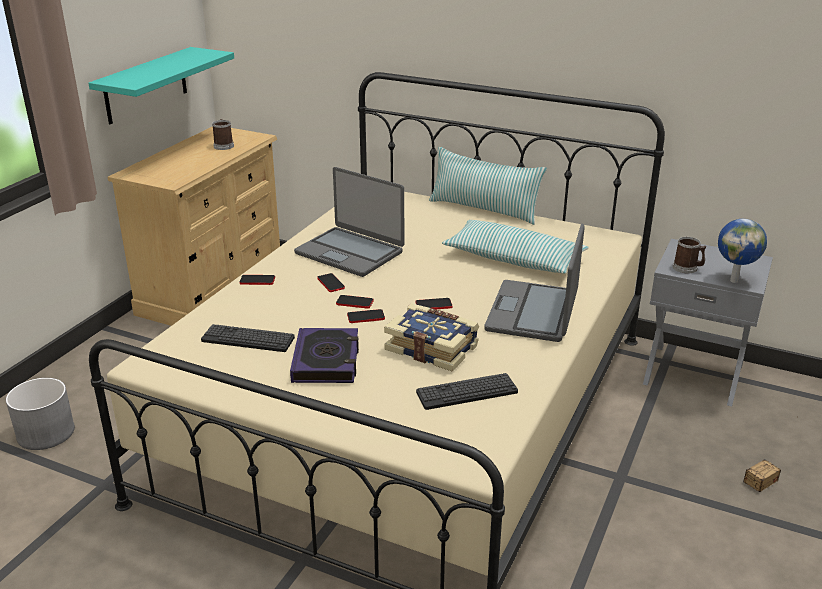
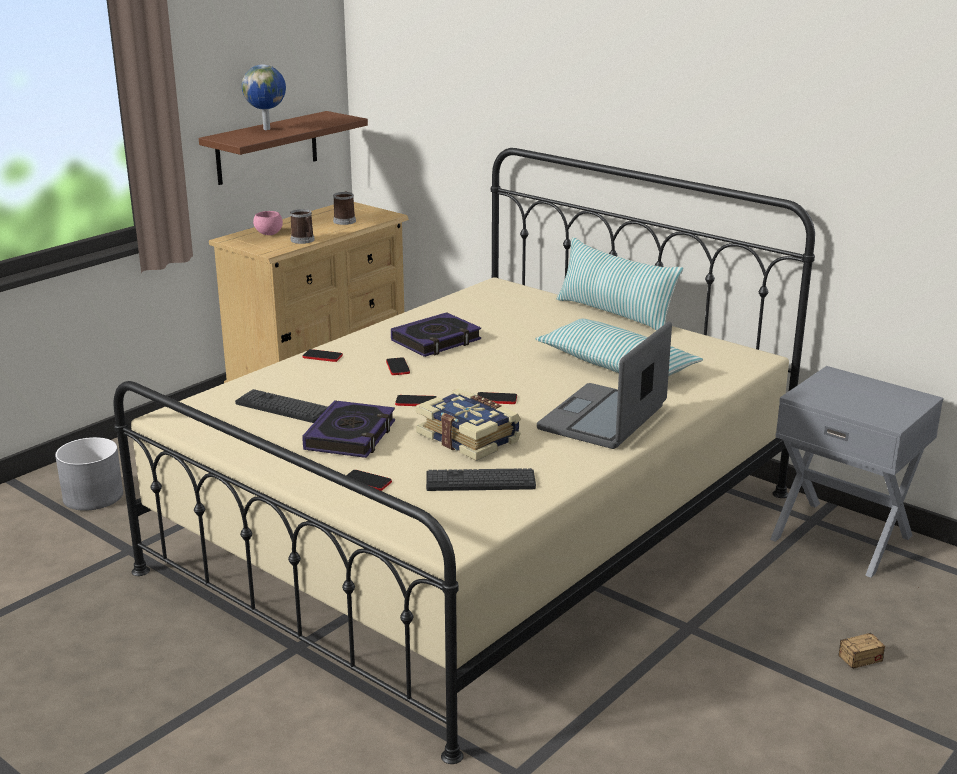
camera: 15 degrees right, 5 degrees down
(146, 85) = (267, 148): turquoise shelf -> brown shelf
(161, 165) = (268, 233): none -> pink bowl
(350, 252) = (436, 341): laptop -> book
(354, 302) = (412, 387): phone -> phone (367, 481)
(687, 268) = (823, 397): mug -> mug (304, 240)
(734, 280) = (874, 416): globe -> globe (267, 129)

